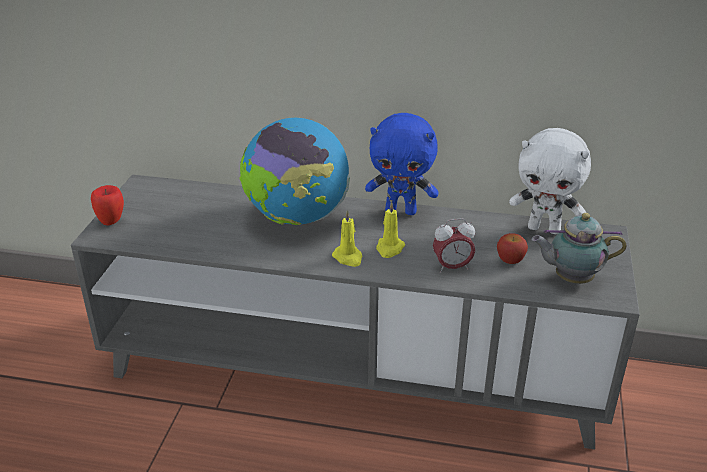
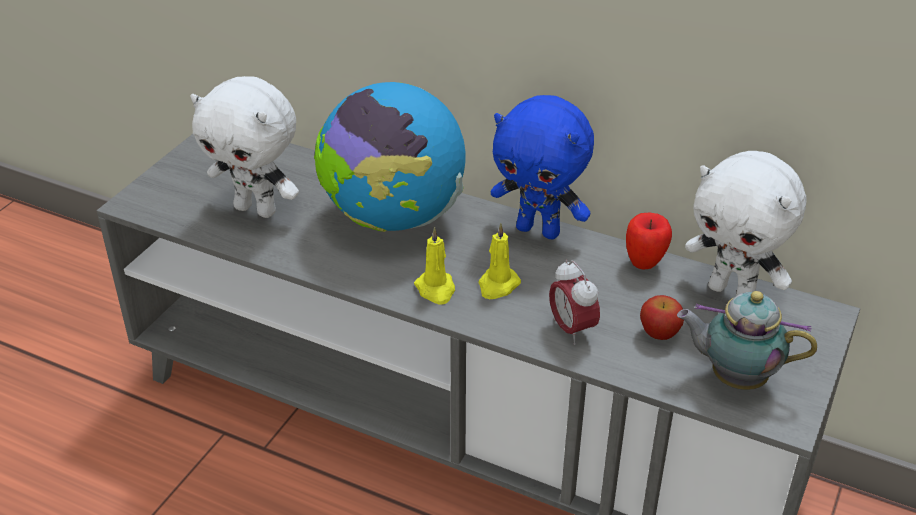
camera: 15 degrees right, 5 degrees up
(111, 222) = (157, 185): apple -> apple (645, 263)
(195, 226) = (257, 209): none -> white plush toy
(452, 267) = (571, 329): alarm clock -> alarm clock turned 60 degrees clockwise

